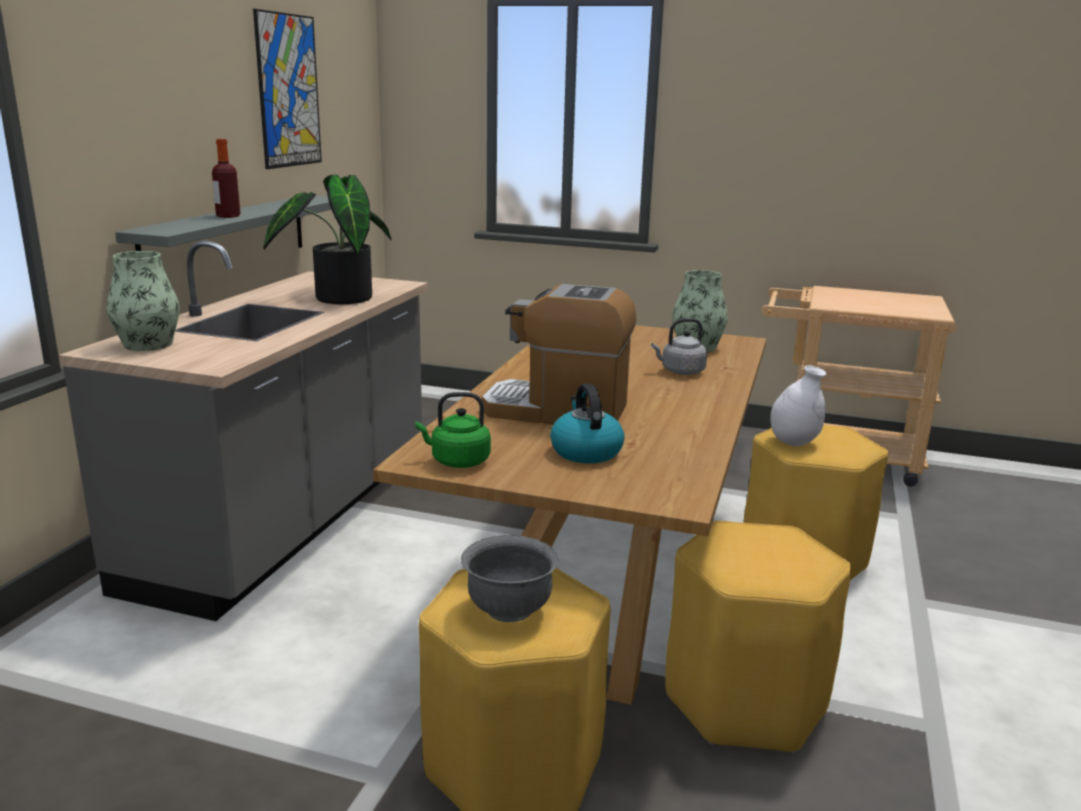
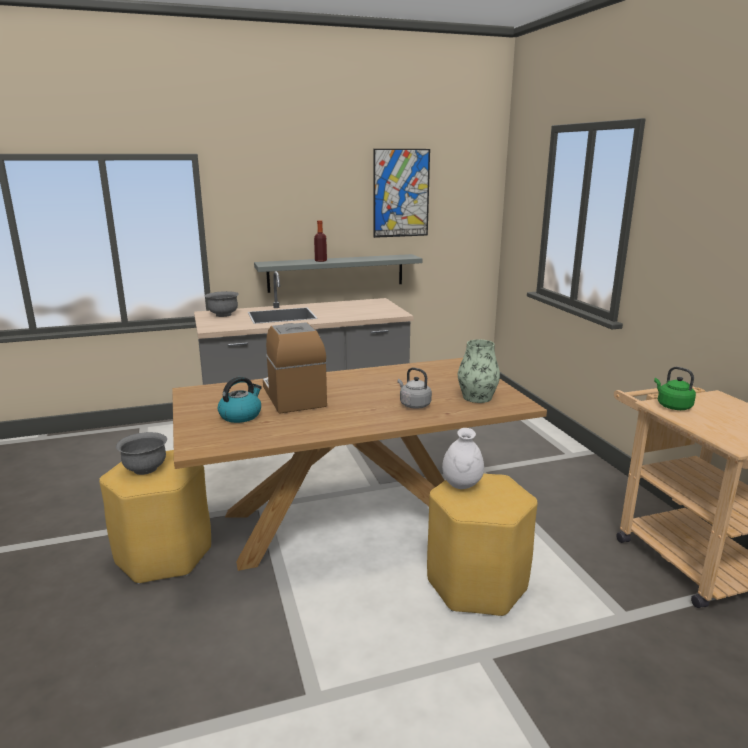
camera: 55 degrees right, 0 degrees up
(148, 344) = (223, 315): vase -> grey bowl
(337, 298) = (345, 313): potted plant -> none
(457, 461) = (197, 397): green kettle -> green kettle (672, 406)
(745, 702) = (273, 609): yellow stool -> none

